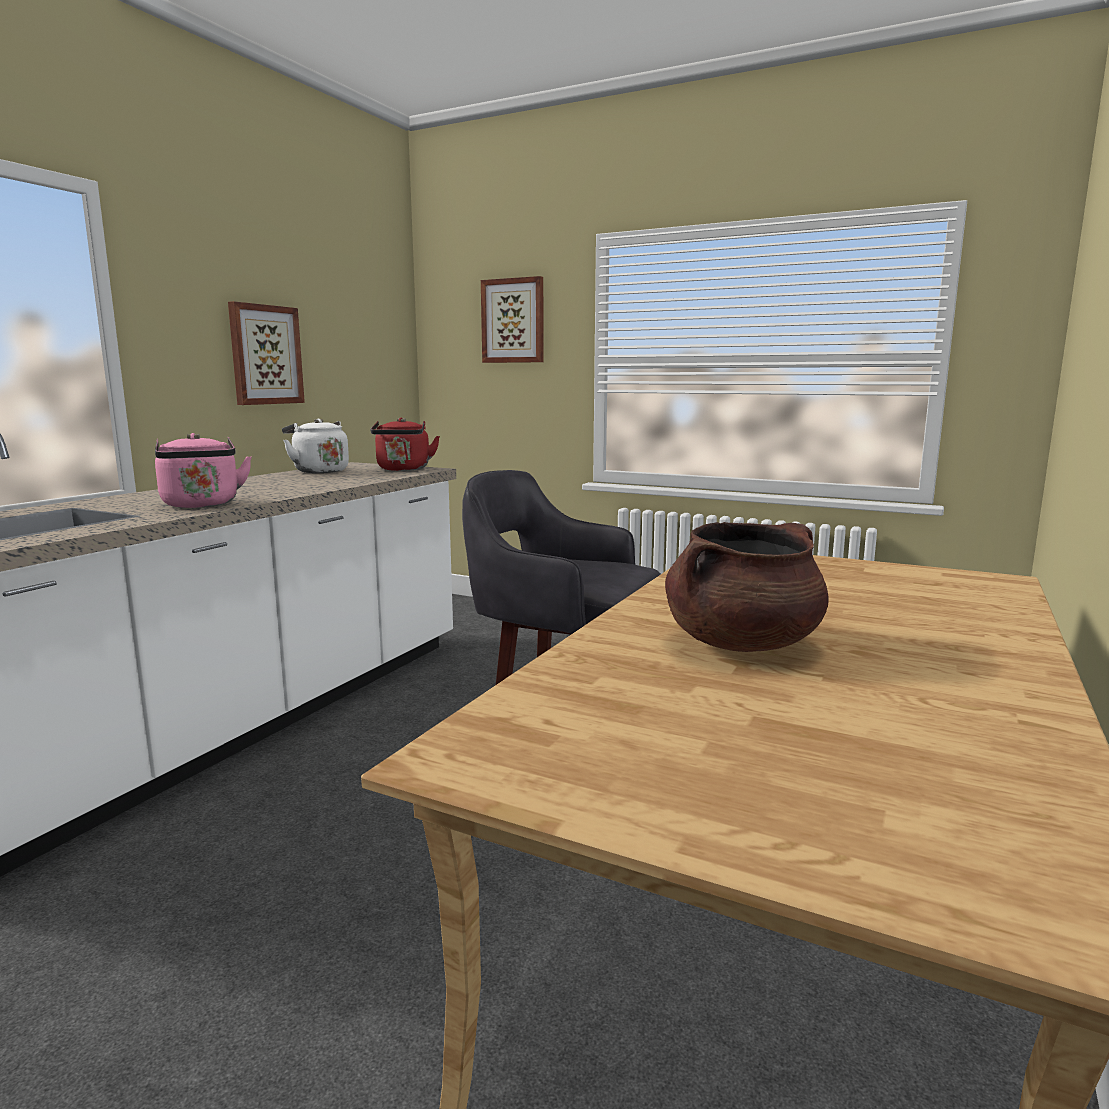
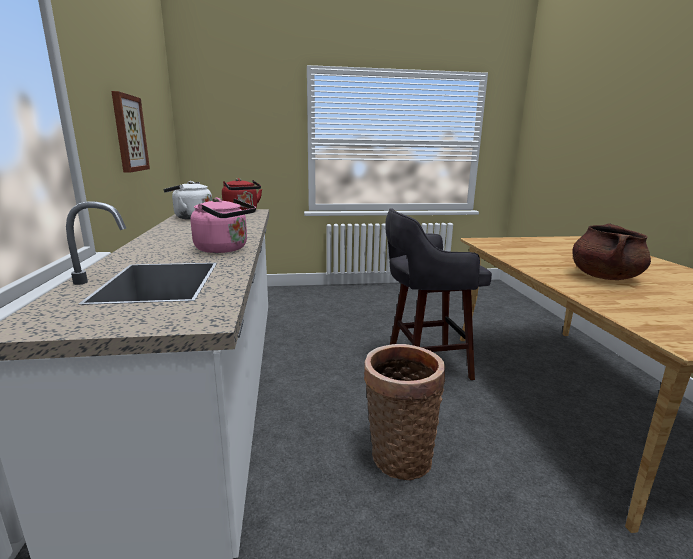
camera: 35 degrees left, 5 degrees up
(309, 878) = (398, 455): none -> basket
(513, 321) = (251, 114): picture -> none

